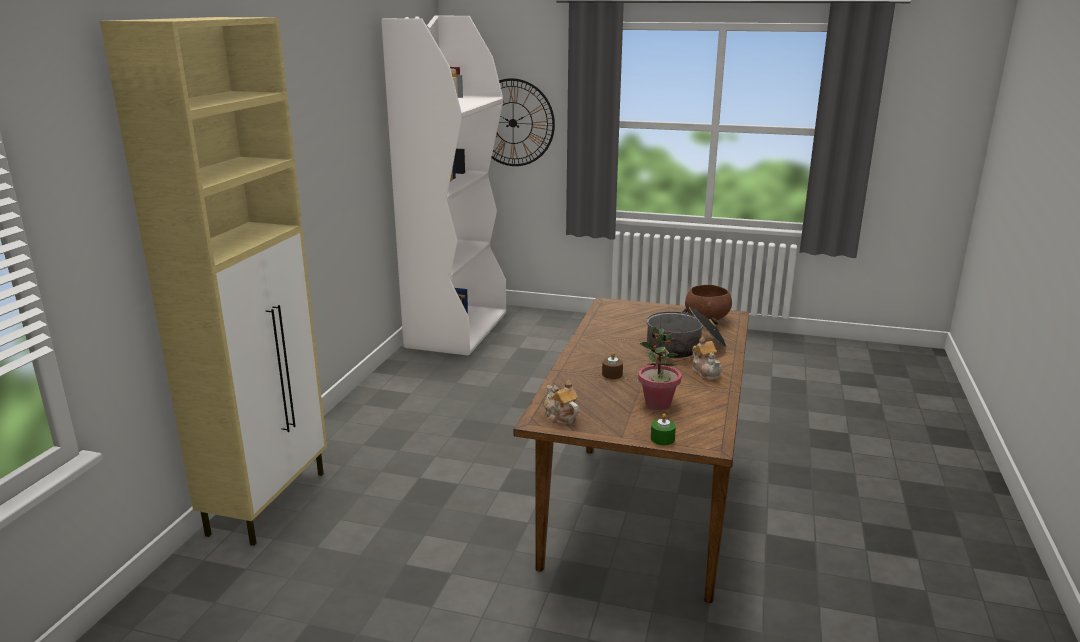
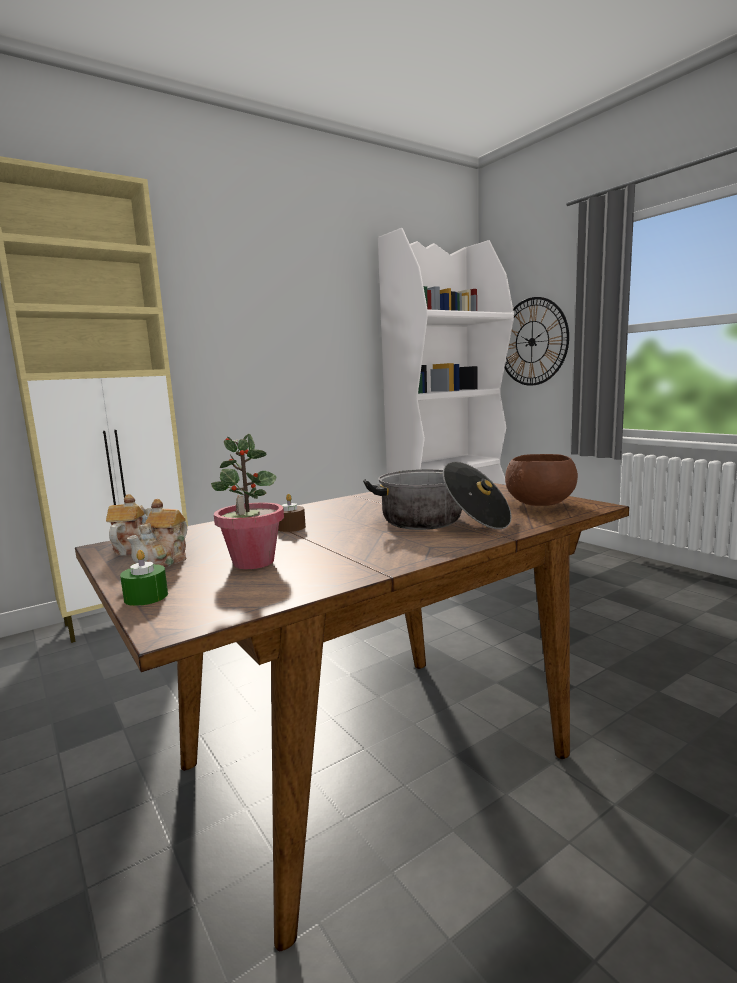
camera: 40 degrees right, 10 degrees down
(706, 372) = (402, 547): teapot -> teapot (163, 561)

